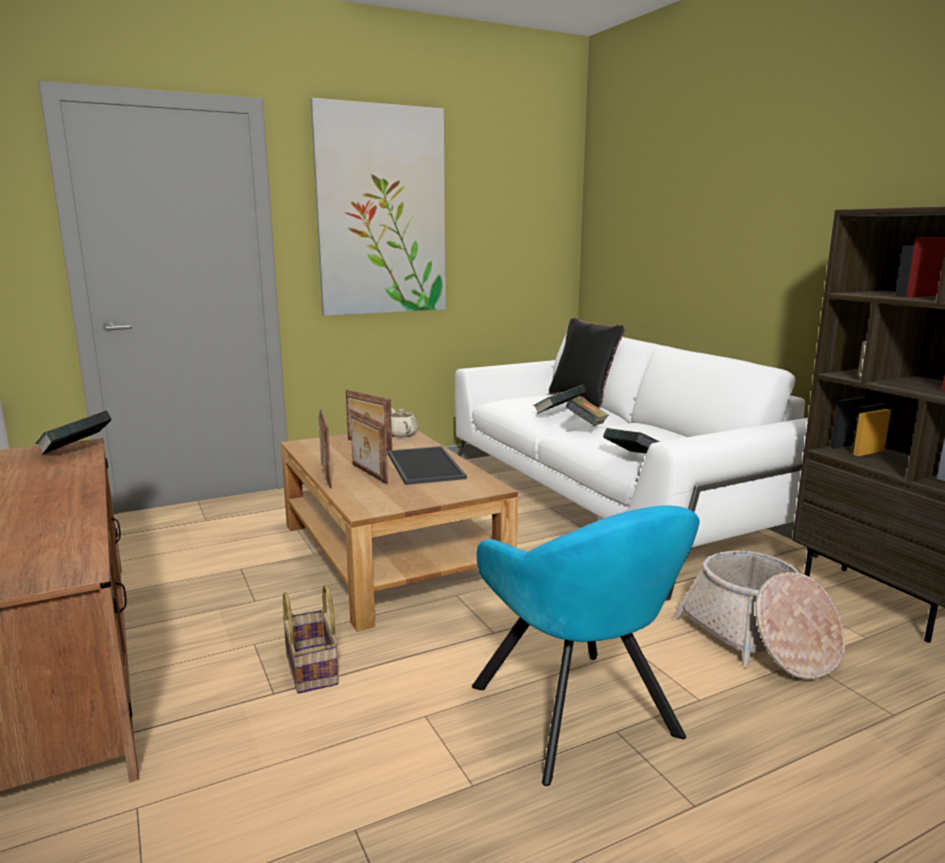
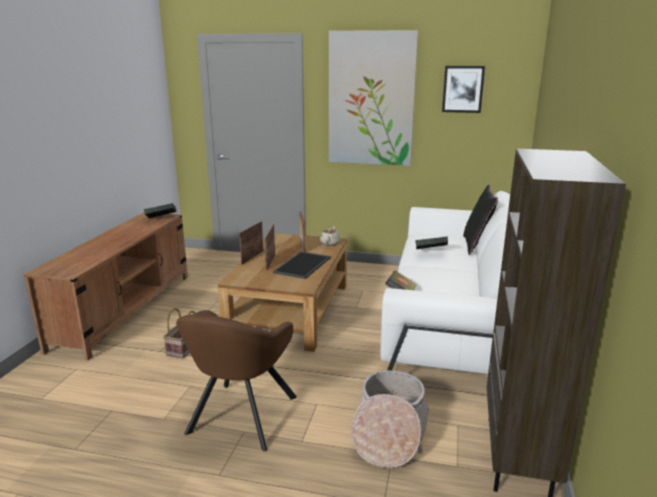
camera: 40 degrees right, 5 degrees up
(502, 196) = (463, 89): none -> picture
(579, 717) = (240, 418): turquoise armchair -> brown armchair
(587, 427) = (425, 266): book -> none

